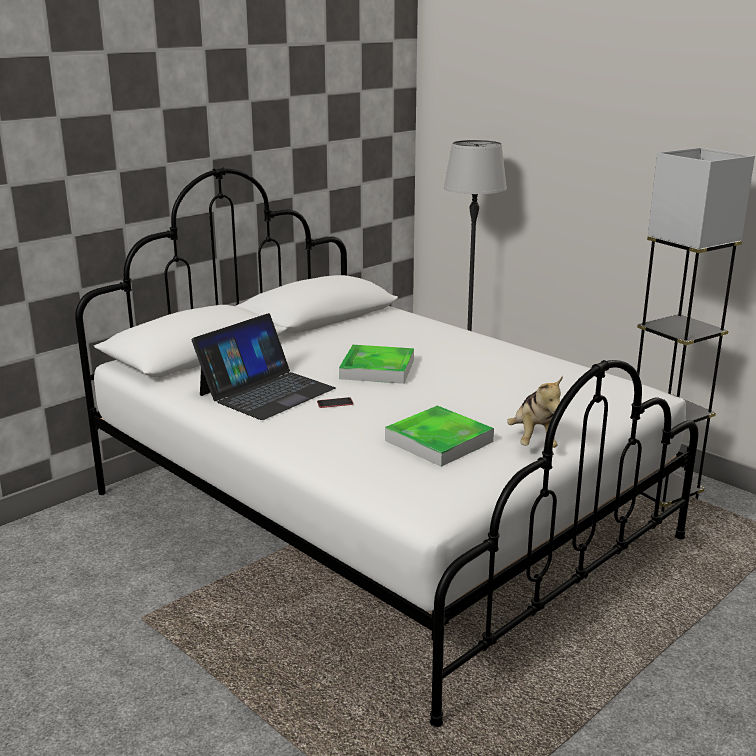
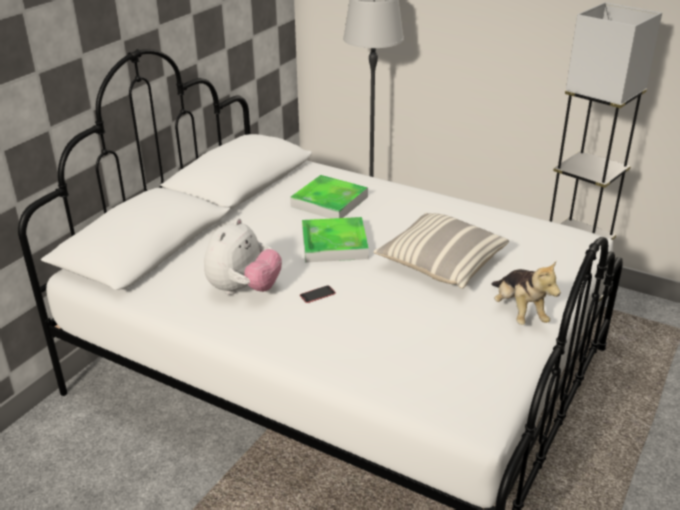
camera: 15 degrees left, 10 degrees up
(266, 391) = (244, 290): laptop -> plush toy
(439, 441) = (437, 327): tray -> tray (329, 202)
(476, 395) = (440, 263): none -> pillow

